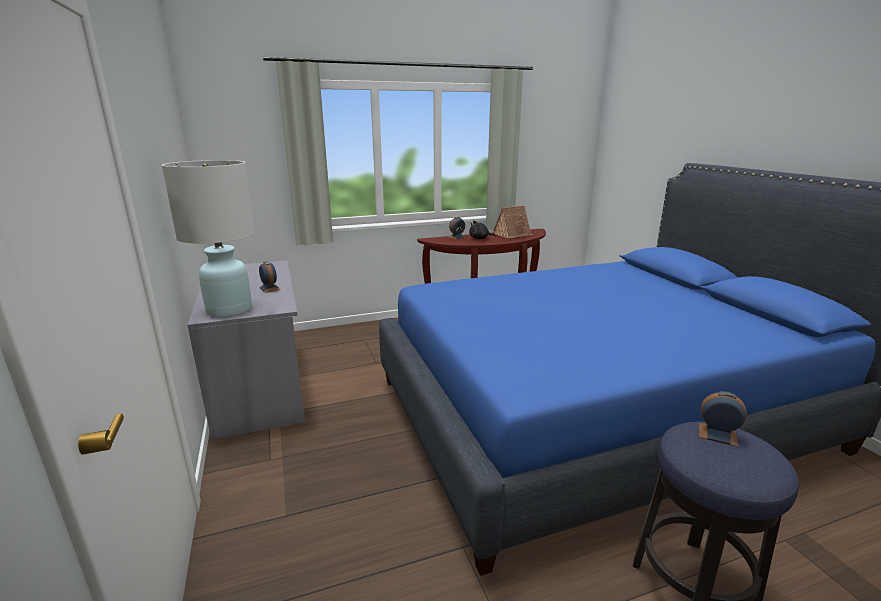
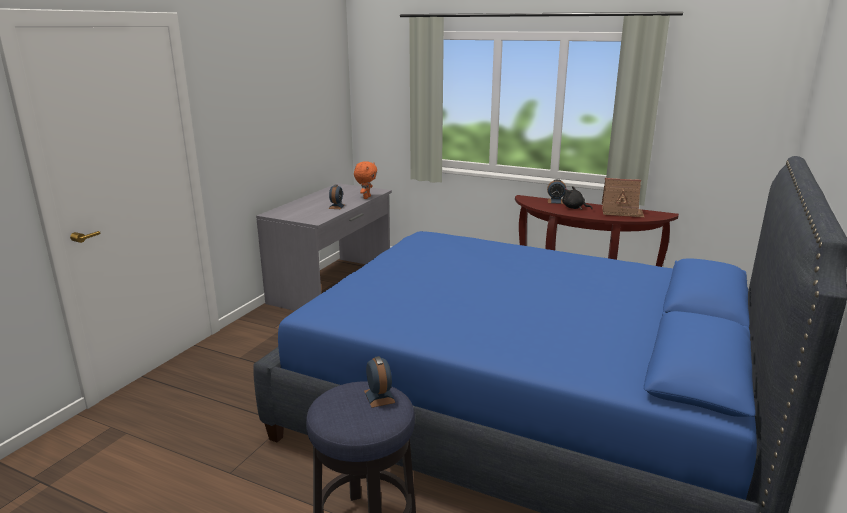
camera: 45 degrees right, 0 degrees up
(229, 310) = (289, 213): white table lamp -> none
(279, 272) = (366, 197): none -> orange plush toy

